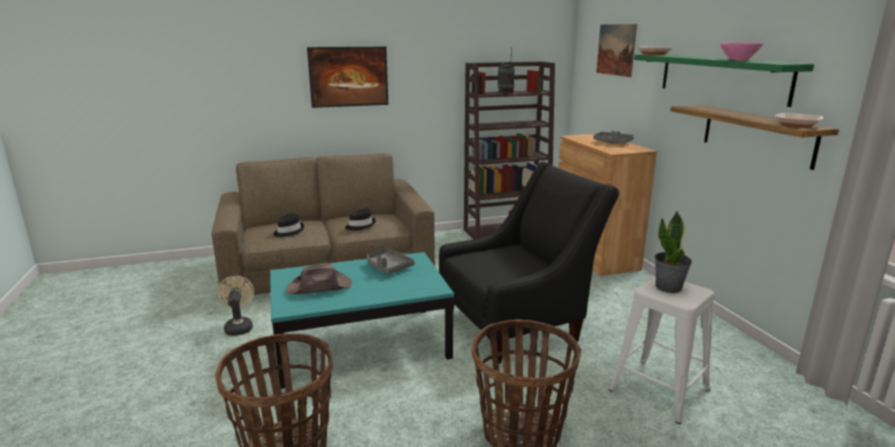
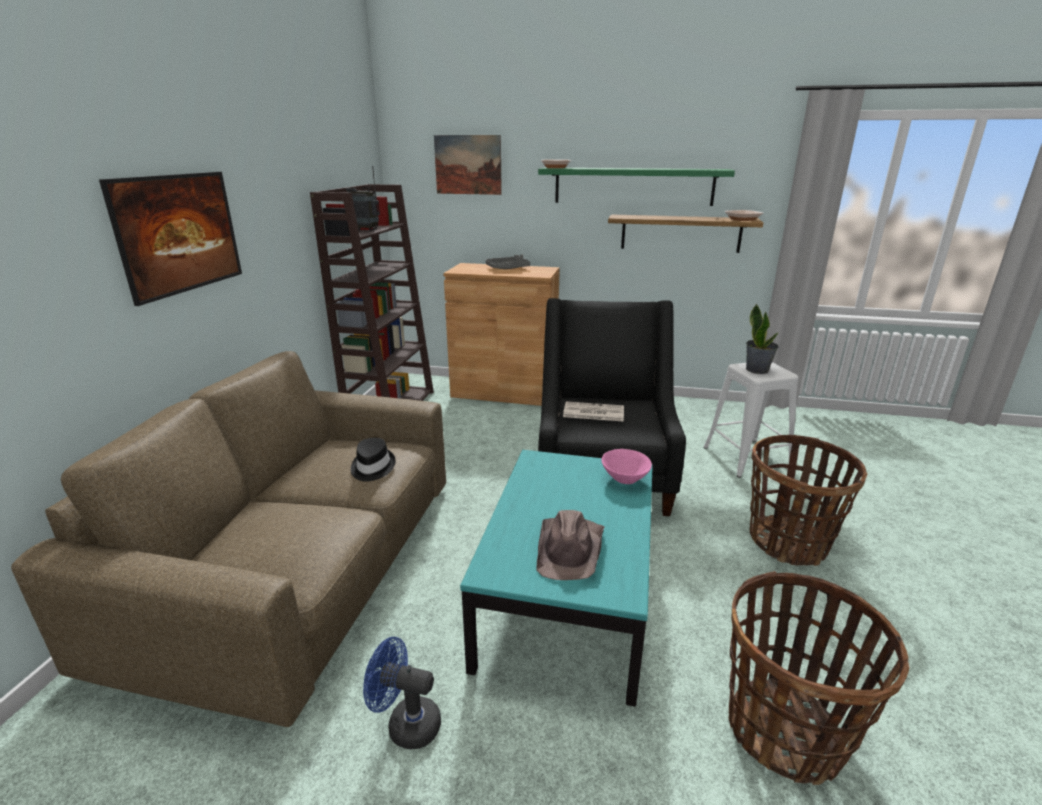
camera: 60 degrees left, 5 degrees up
(239, 327) = (406, 724): beige fan -> blue fan
(288, 231) = (305, 534): black hat -> none
(388, 267) = (548, 483): grey tray -> none
(496, 254) = (592, 412): none -> newspaper
(738, 60) = (672, 169): pink bowl -> pink bowl (625, 479)

